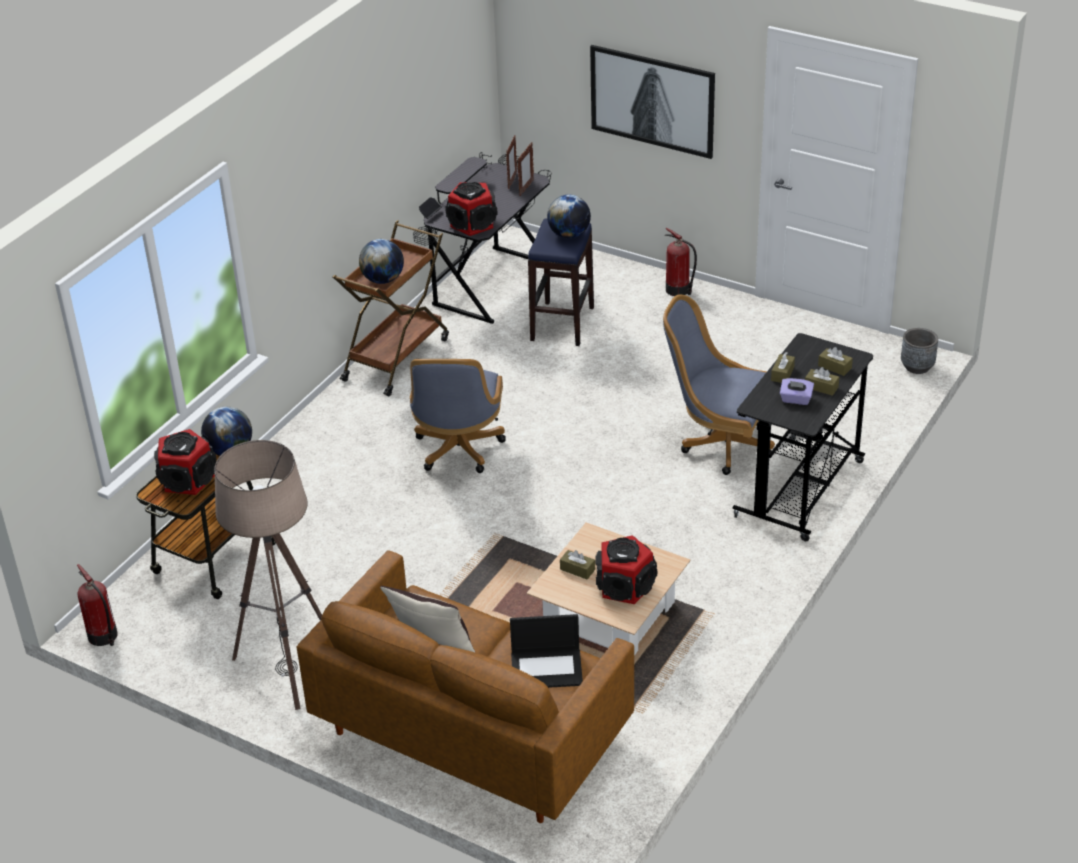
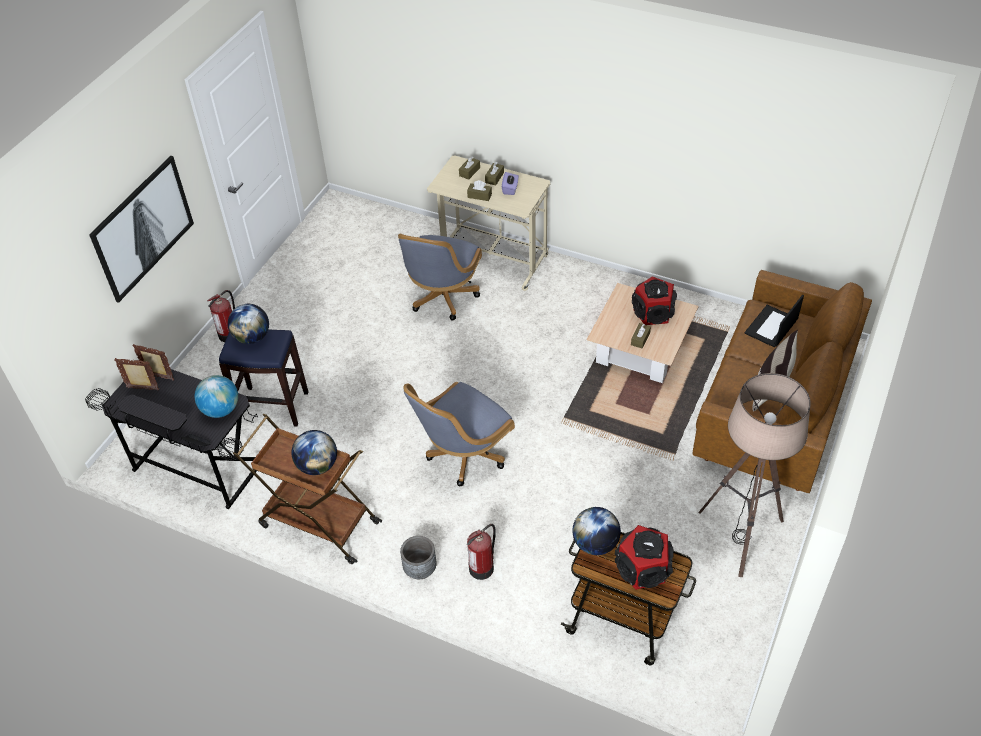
camera: 95 degrees left, 10 degrees up
(103, 636) = (739, 687): fire extinguisher -> fire extinguisher (482, 567)
(458, 454) = (462, 459): blue office chair -> blue office chair turned 135 degrees clockwise
(473, 224) = (221, 410): speaker -> globe
(547, 668) = (771, 327): laptop -> laptop turned 135 degrees counterclockwise
(799, 489) = (492, 260): black desk -> beige desk
(917, 367) = (348, 204): grey planter -> grey planter (420, 569)

